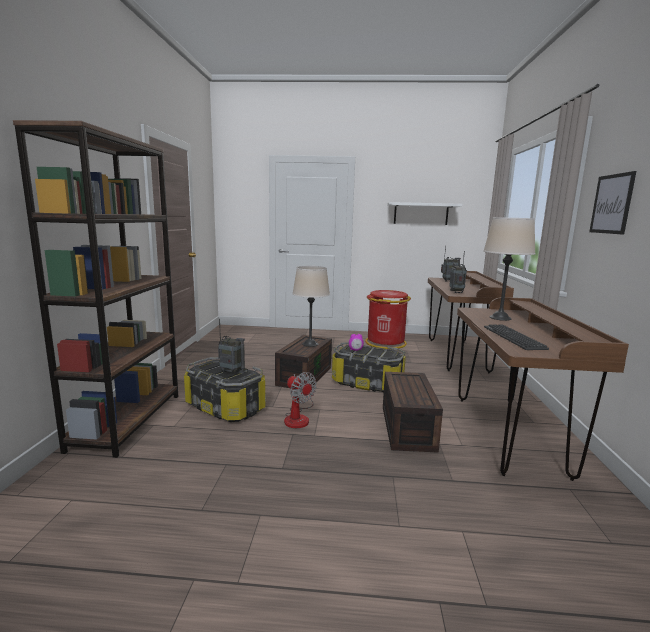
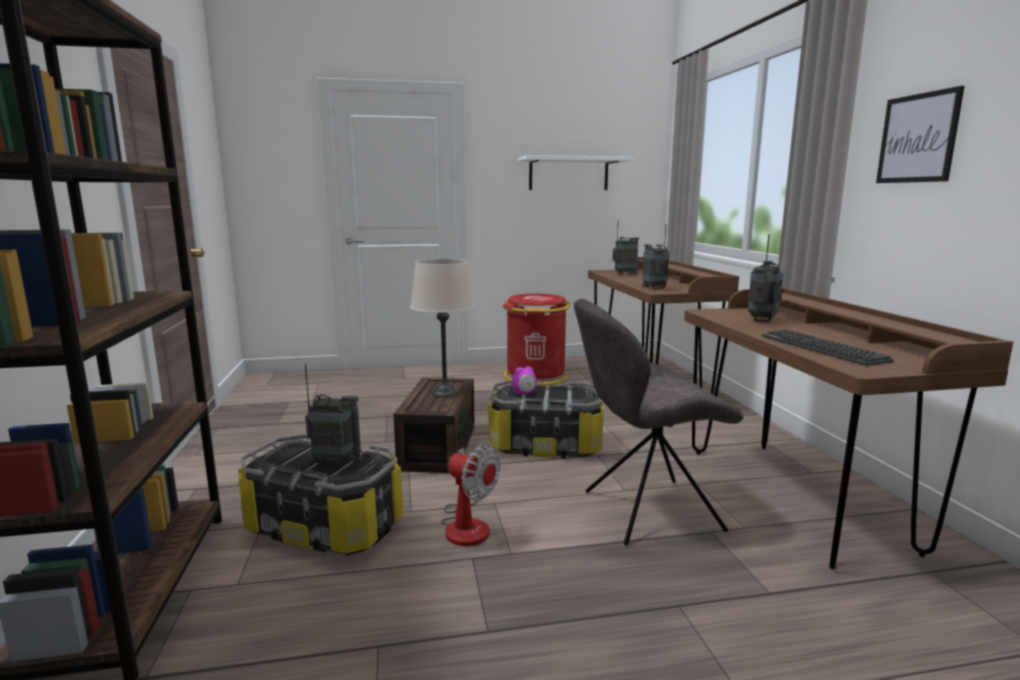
camera: 15 degrees left, 0 degrees up
(406, 427) = (646, 511): brown storage box -> grey chair
(500, 318) = (762, 320): beige table lamp -> radio

